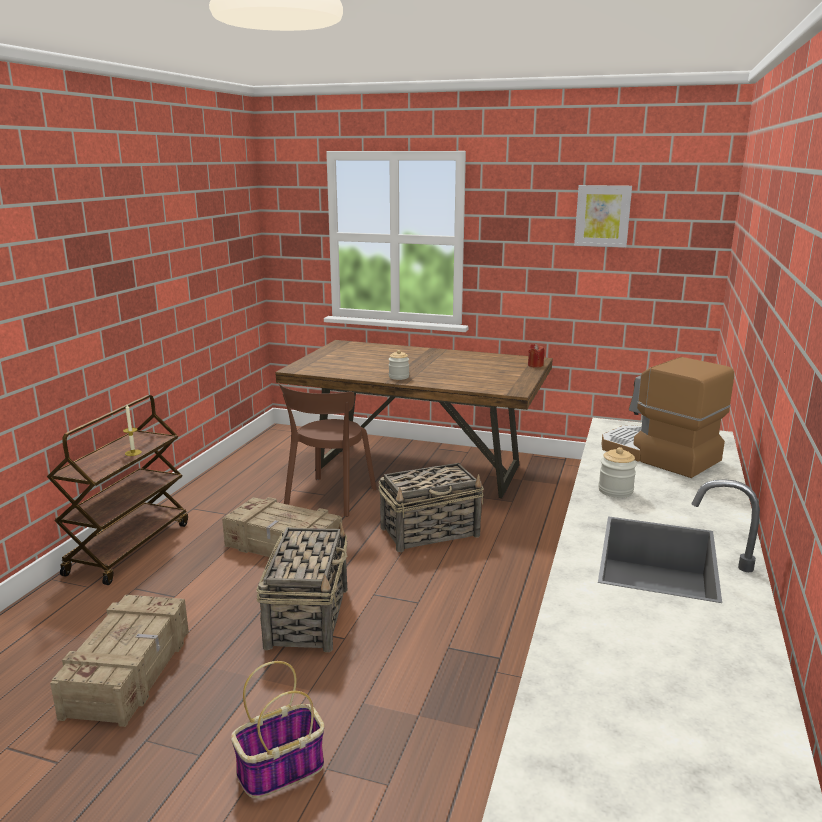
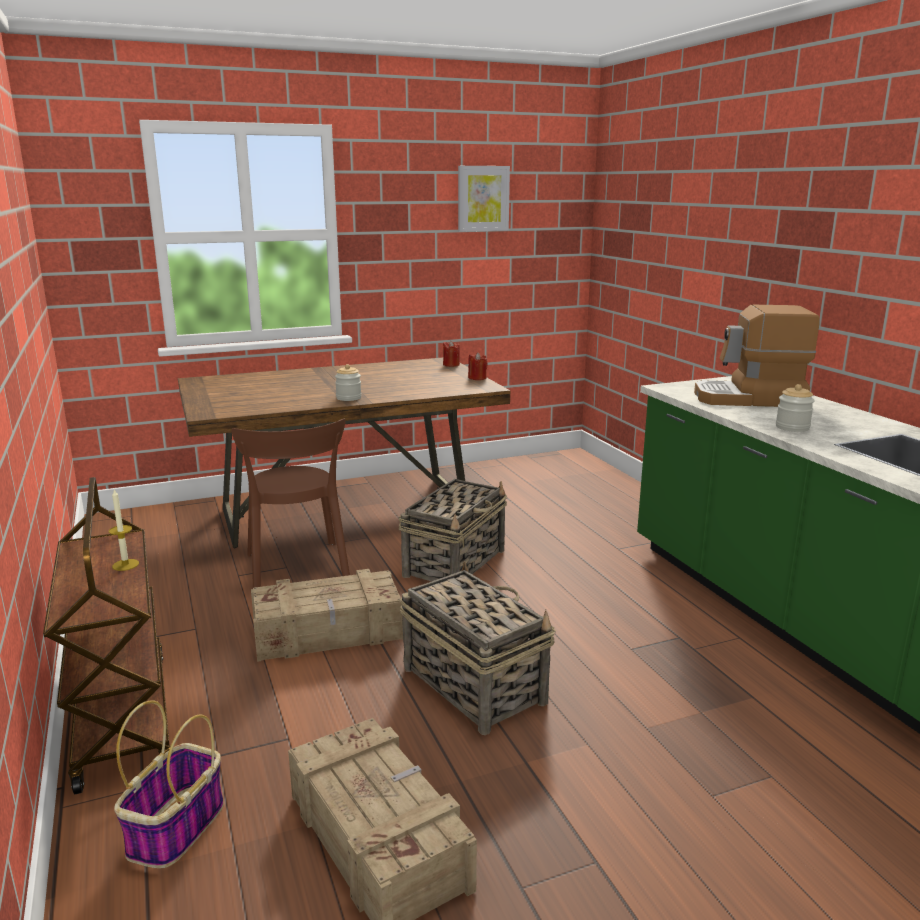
camera: 40 degrees left, 0 degrees up
(280, 770) = (683, 823): basket -> basket (176, 829)
(527, 381) = (477, 378): none -> red candle

